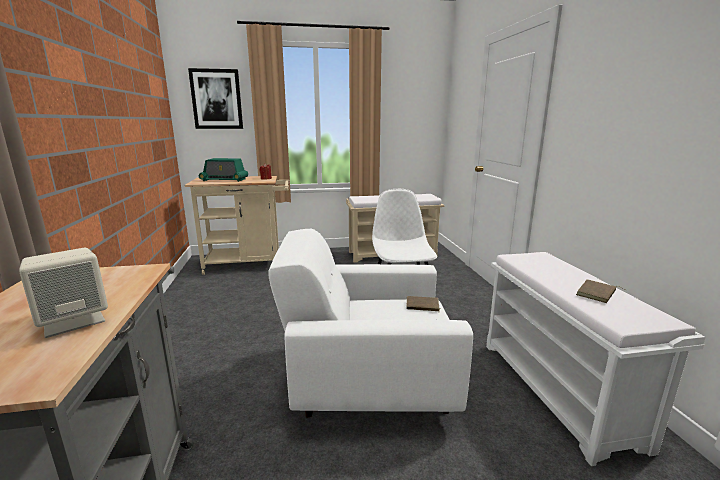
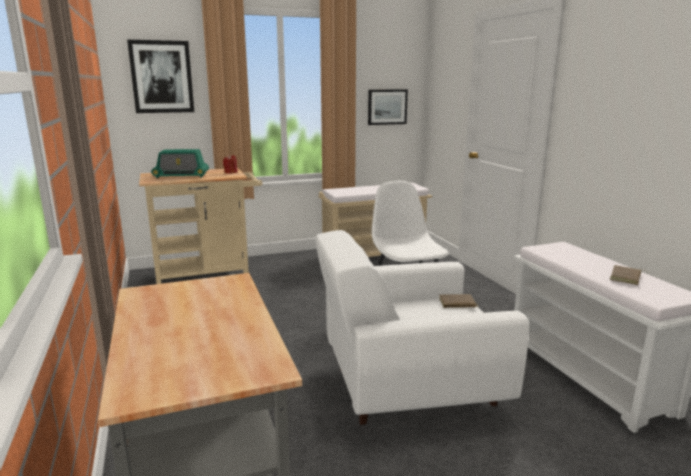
camera: 10 degrees left, 0 degrees up
(74, 321) = (232, 327): beige speaker -> none
(410, 127) = (387, 107): none -> picture

